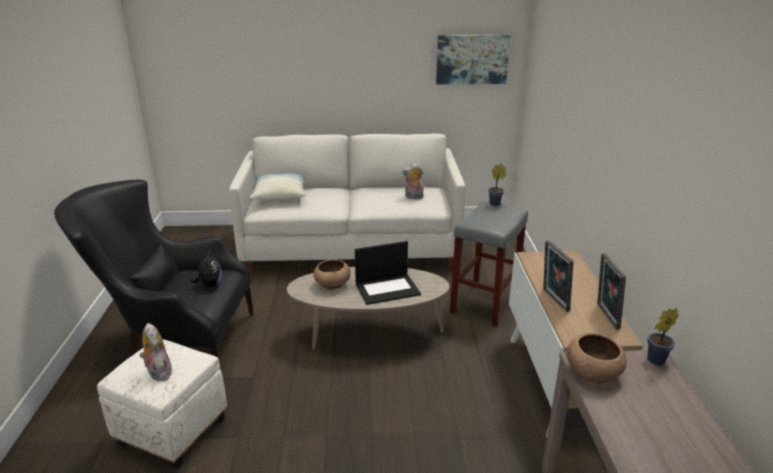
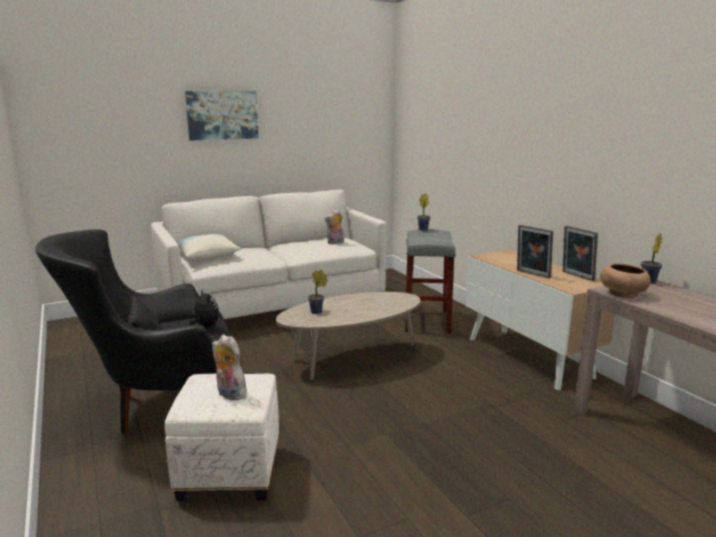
camera: 25 degrees left, 10 degrees down
(332, 284) = (317, 312): brown bowl -> potted plant
(388, 289) = (370, 306): laptop -> none
(472, 59) = (353, 124): picture -> picture (222, 115)

